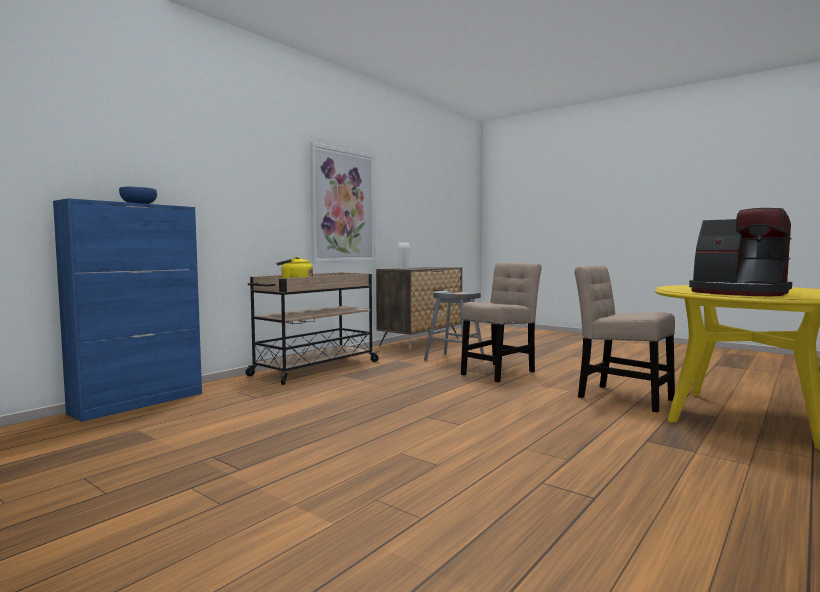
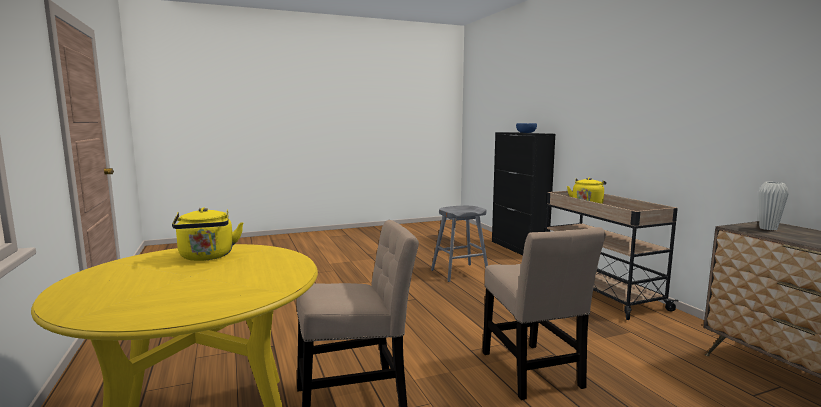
camera: 120 degrees right, 5 degrees up
(139, 403) = (518, 248): blue cabinet -> black cabinet
(343, 206) = (715, 121): picture -> none
(454, 360) = (629, 368): grey stool -> grey stool (459, 273)
(738, 293) = (207, 257): coffee machine -> yellow kettle

